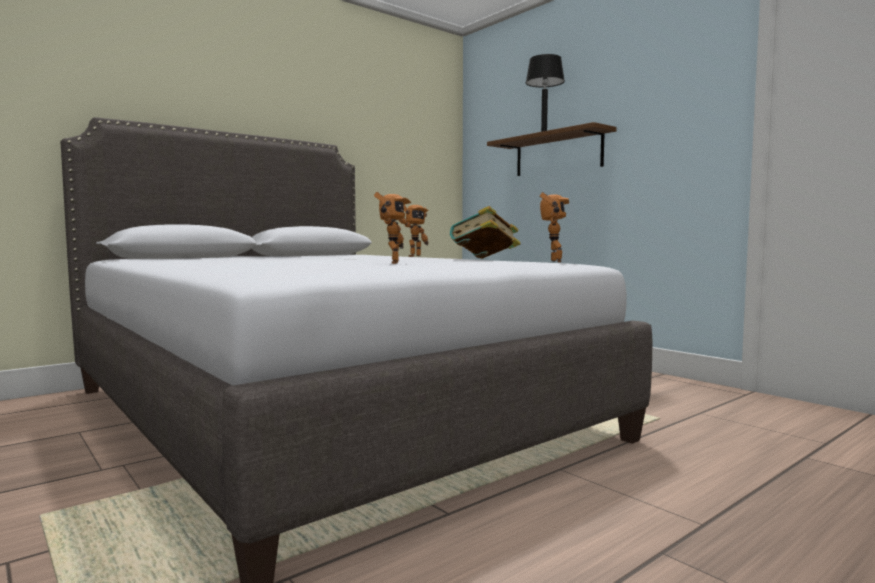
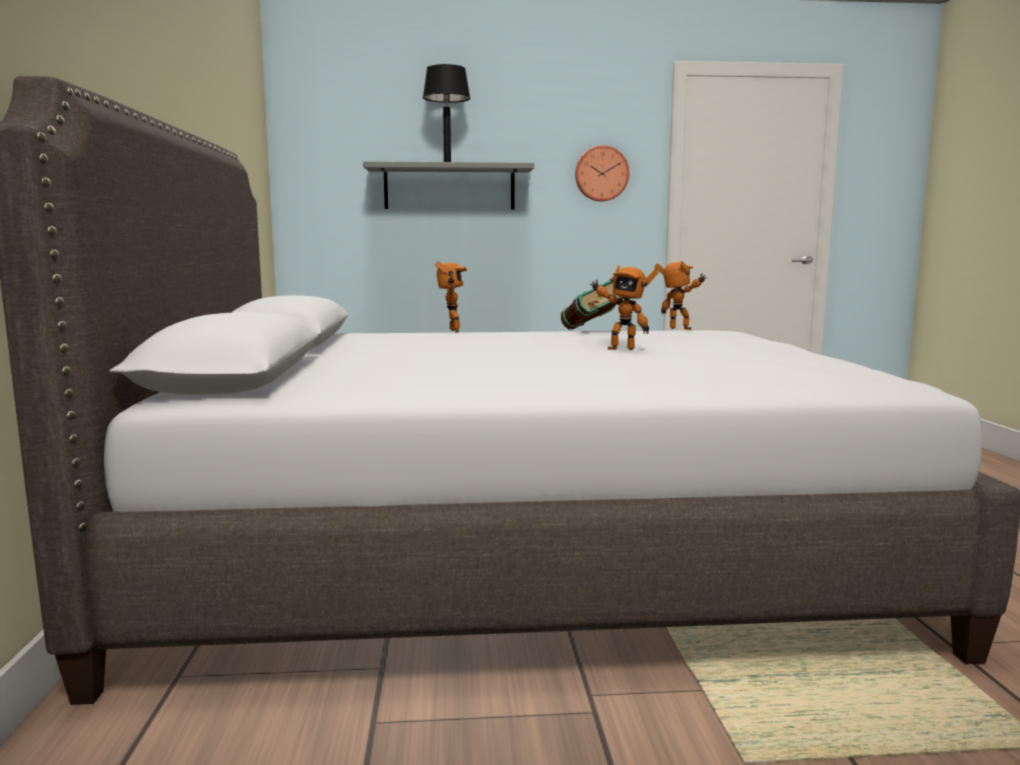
camera: 55 degrees left, 5 degrees up
(391, 263) = (620, 348): toy robot -> toy robot turned 150 degrees clockwise
(558, 154) = (449, 188): brown shelf -> grey shelf
(680, 122) = (601, 174): none -> wall clock

